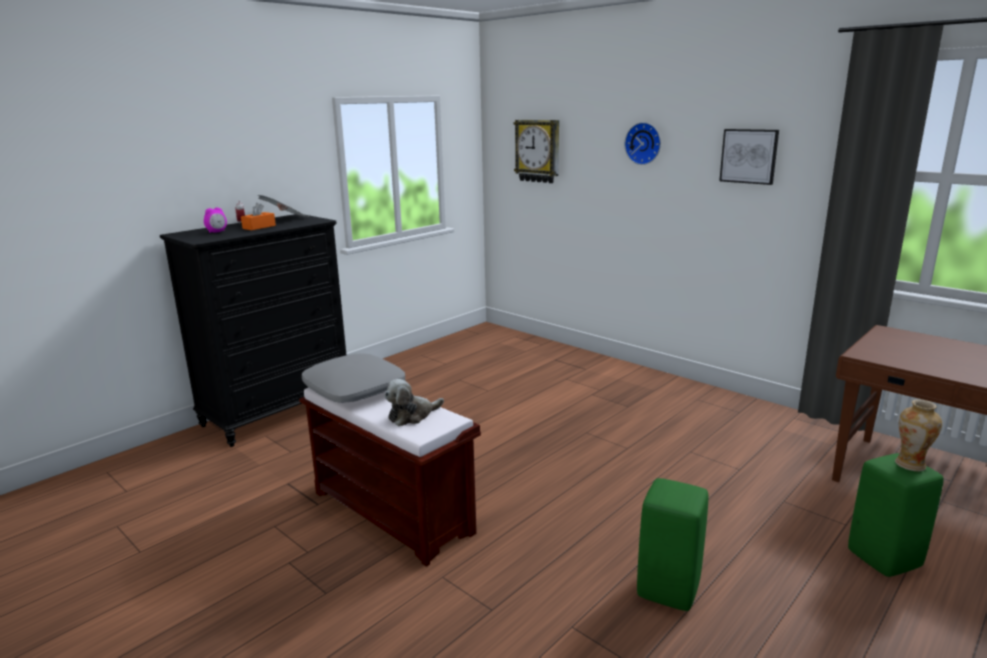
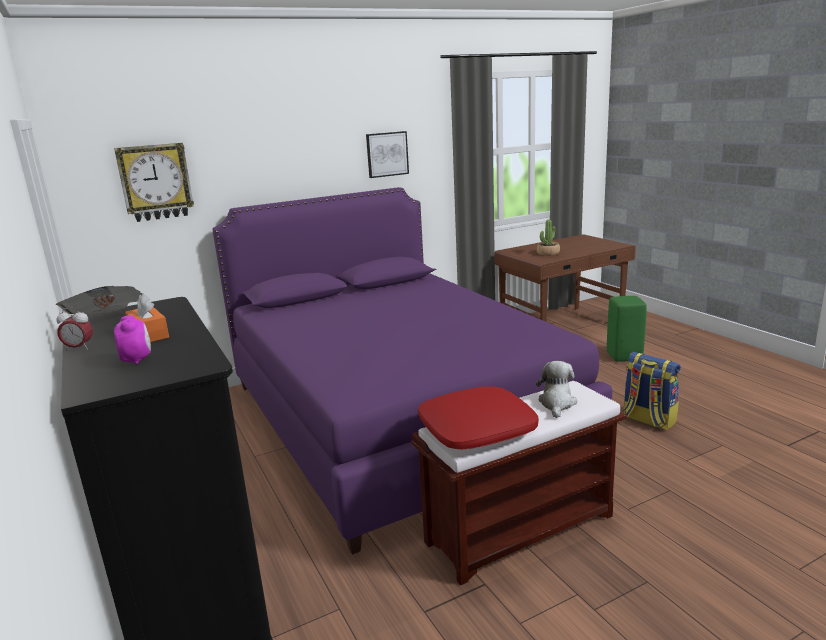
camera: 70 degrees left, 0 degrees up
(355, 389) = (477, 429): grey pillow -> red pillow
(412, 415) = (557, 403): plush toy -> plush toy turned 150 degrees counterclockwise
(556, 420) = (396, 417): none -> purple bed
(644, 143) = (293, 155): wall clock -> none
(667, 589) = (648, 420): green stool -> backpack
(910, 465) = (627, 297): vase -> none
(912, 354) = (548, 253): none -> potted plant

